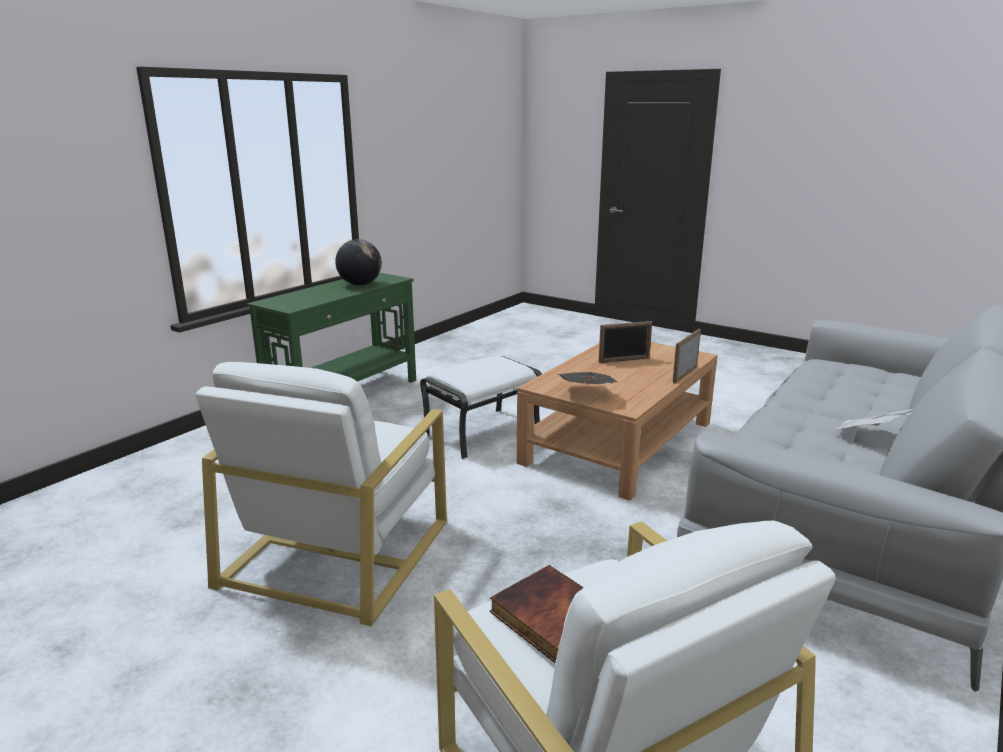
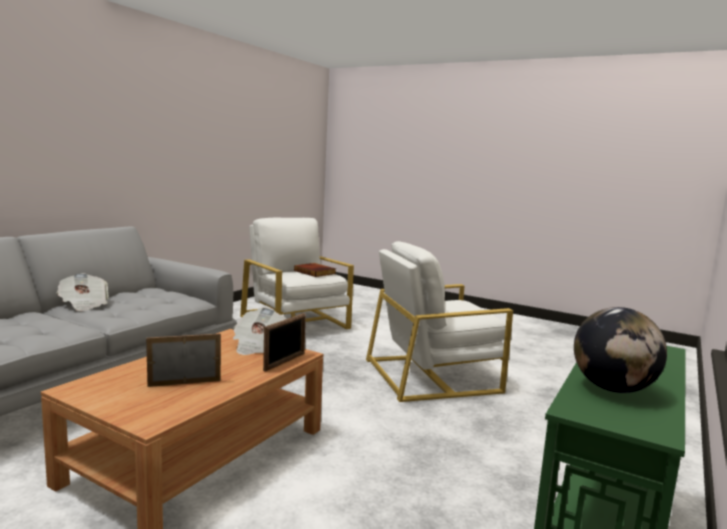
camera: 175 degrees right, 10 degrees down
(337, 550) = (433, 375): white armchair -> white armchair turned 120 degrees counterclockwise
(482, 432) = (360, 471): white ottoman -> none
(684, 374) = (134, 362): picture frame -> picture frame (285, 362)

